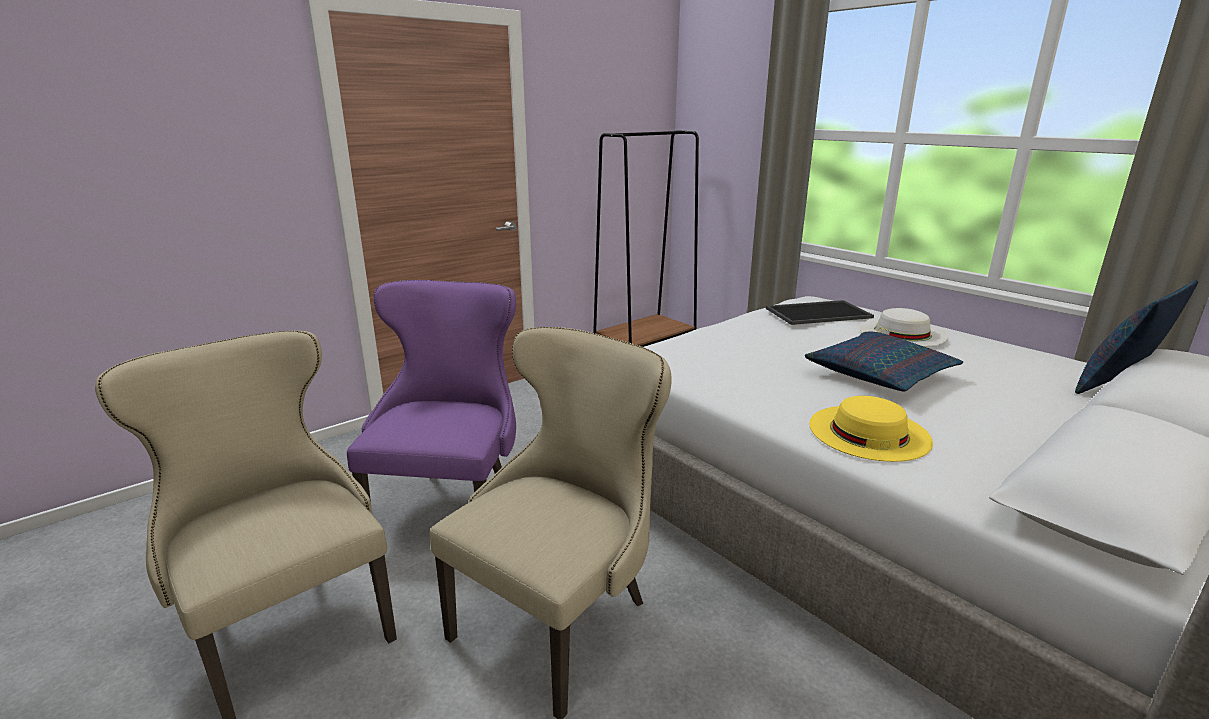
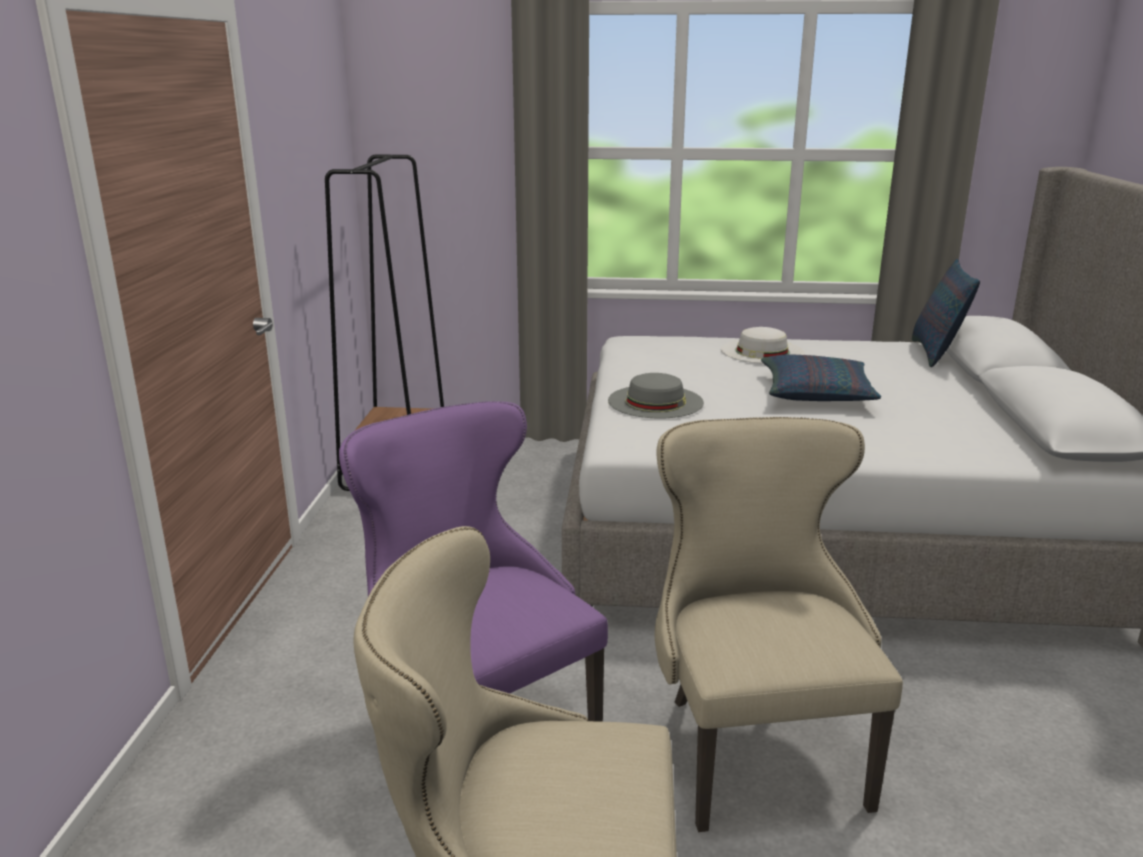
camera: 45 degrees left, 0 degrees up
(726, 339) = (655, 401): none -> grey hat
(818, 312) = (671, 351): tray -> none
(869, 432) = (898, 440): yellow hat -> none

